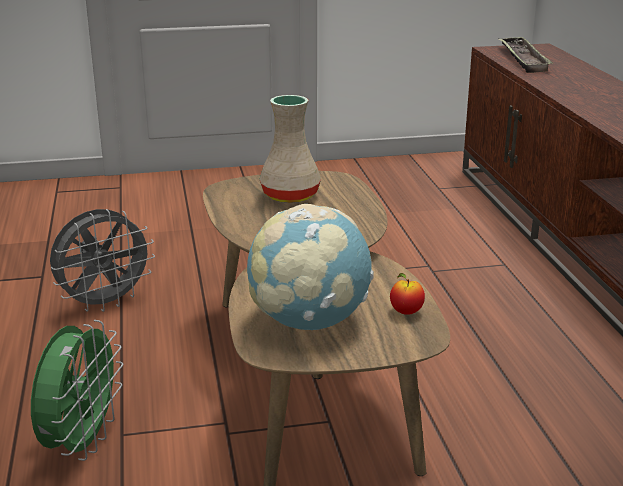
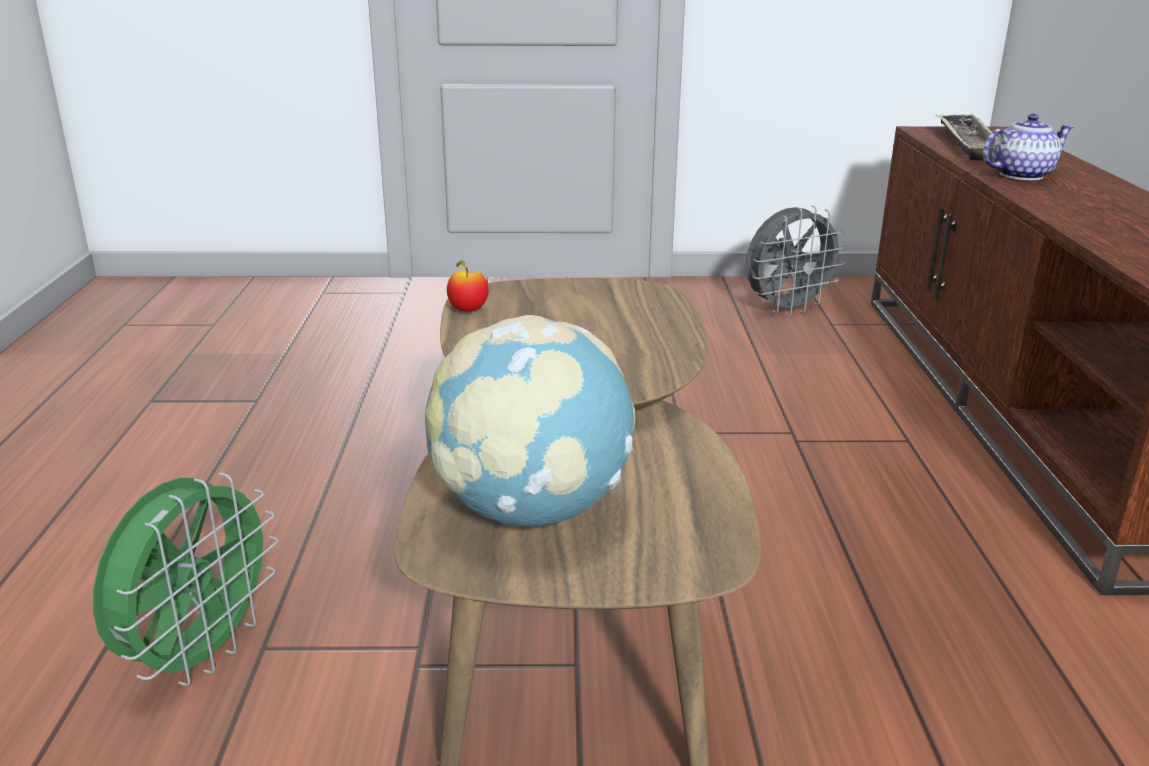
camera: 10 degrees right, 0 degrees up
(105, 303) = (321, 445): grey fan -> grey fan (787, 309)
(291, 195) = (573, 310): beige vase -> none
(406, 312) = (696, 510): apple -> apple (468, 310)
(560, 82) = (1020, 175): none -> teapot

